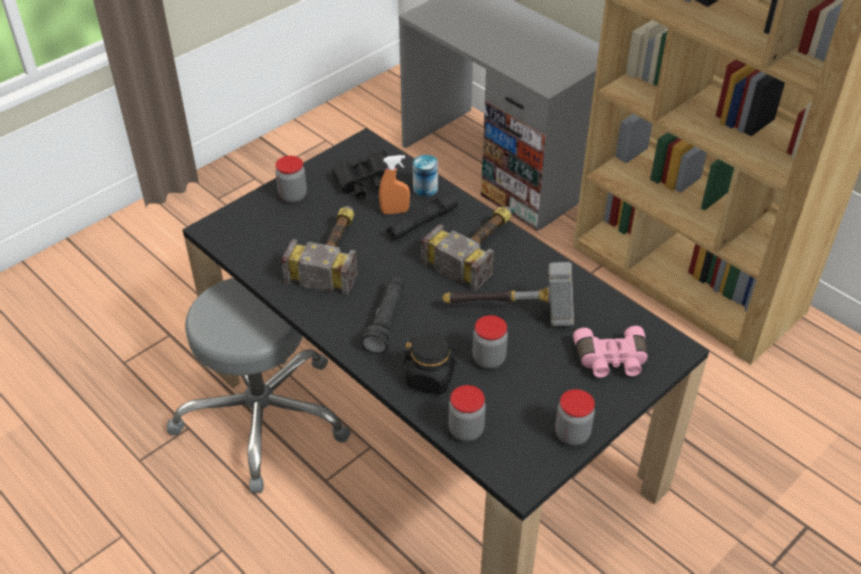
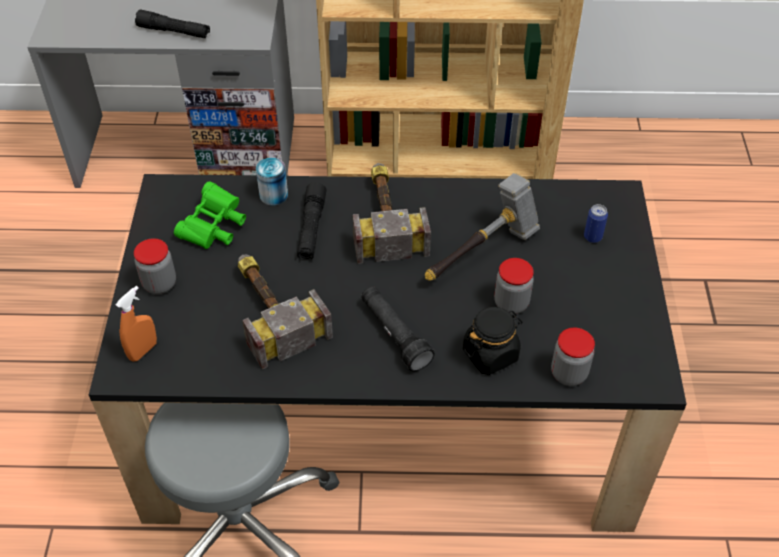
camera: 45 degrees left, 5 degrees up
(364, 185) = (214, 228): black binoculars -> green binoculars
(395, 211) = (274, 233): orange spray bottle -> orange spray bottle (143, 350)
(499, 53) = (174, 32): none -> black flashlight
(572, 434) = (639, 314): jar -> none
(611, 361) = (592, 237): pink binoculars -> can

